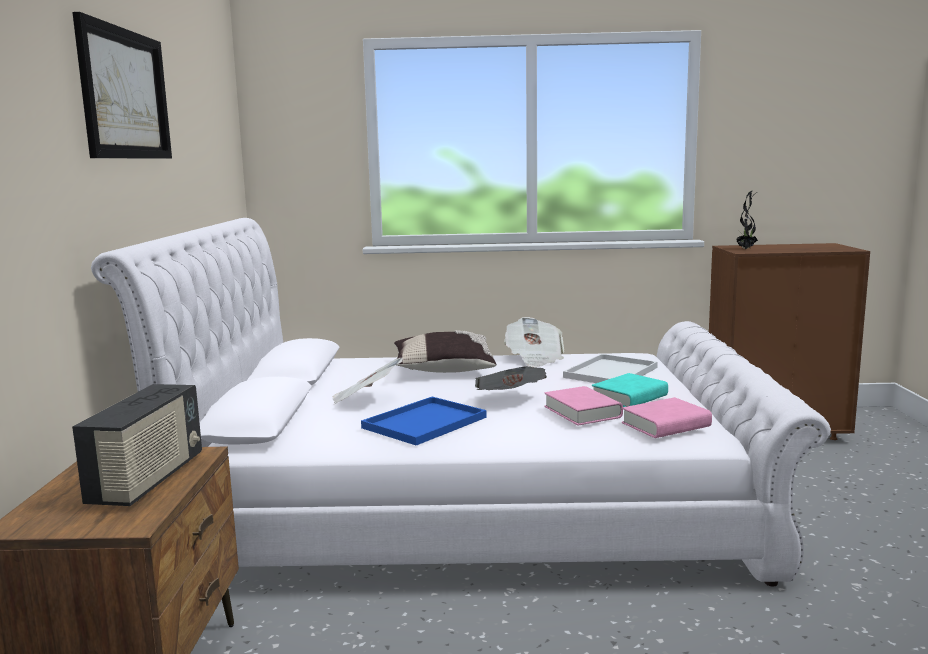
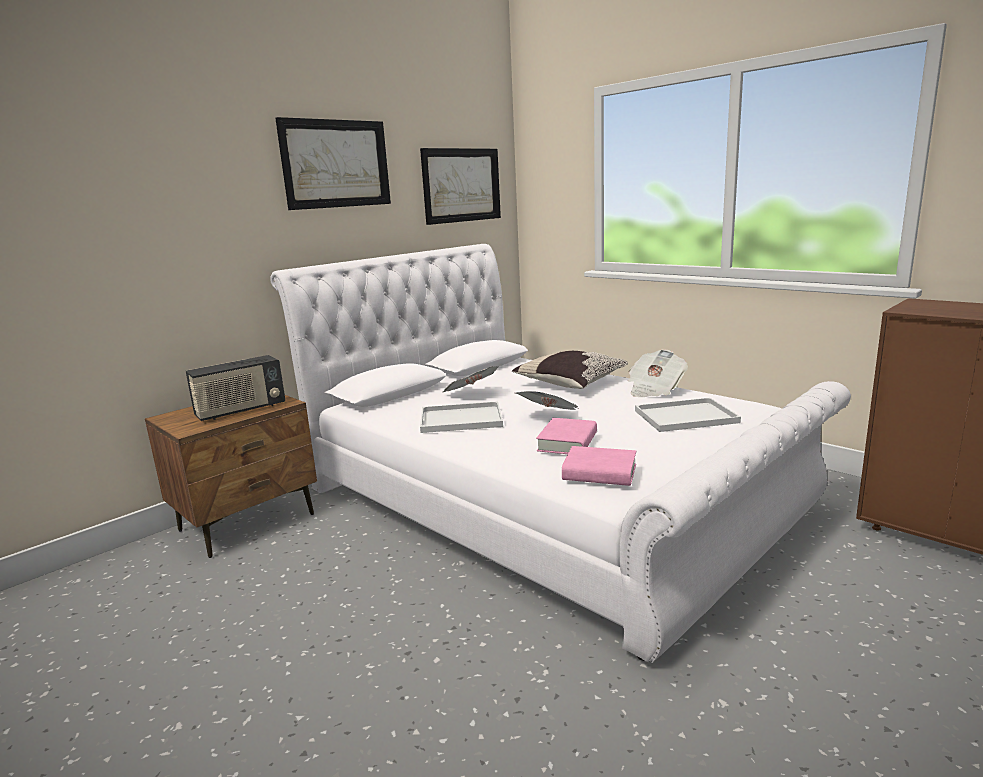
camera: 45 degrees right, 5 degrees up
(212, 140) = (461, 185): none -> picture
(424, 423) = (459, 419): blue tray -> white tray
(629, 397) = (637, 442): turquoise book -> none
(746, 249) = (923, 307): potted plant -> none

